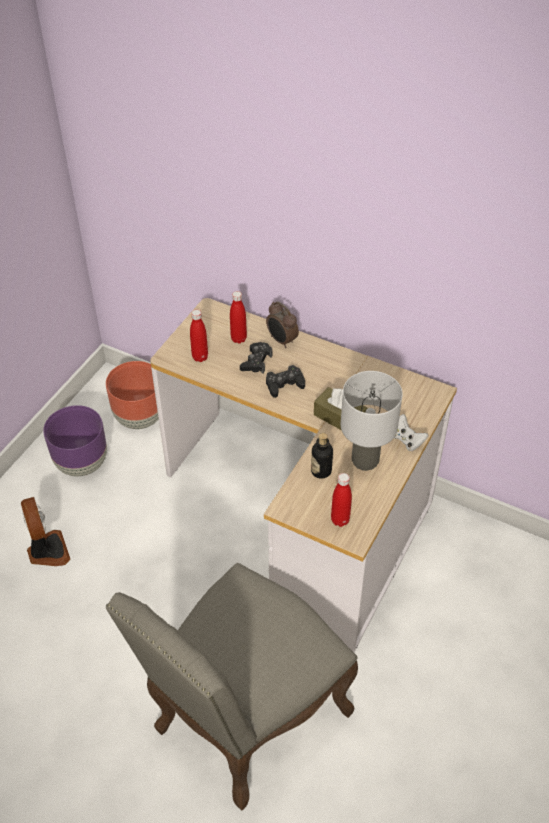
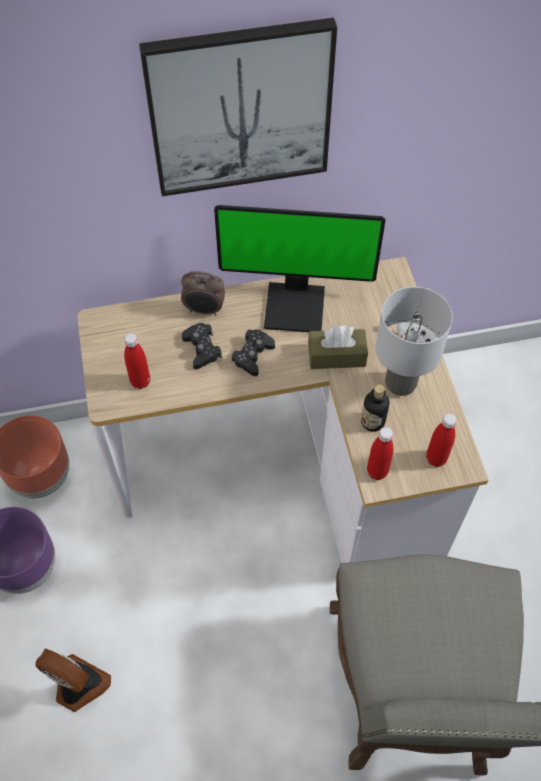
camera: 40 degrees left, 10 degrees up
(238, 339) = (159, 335): red bottle -> red bottle (377, 471)
(339, 189) = (240, 108): none -> picture
(344, 372) = (296, 305): none -> monitor

